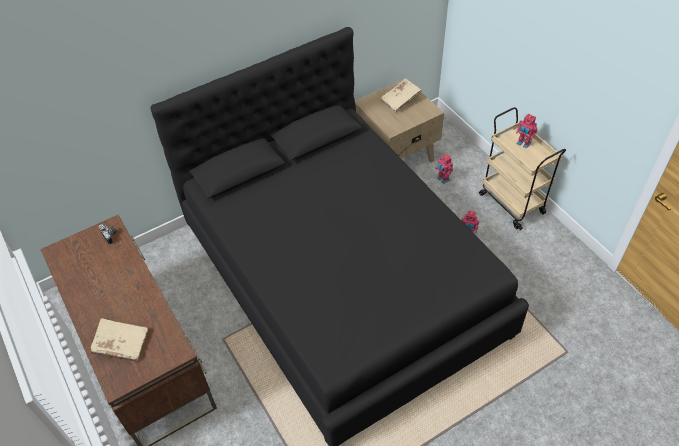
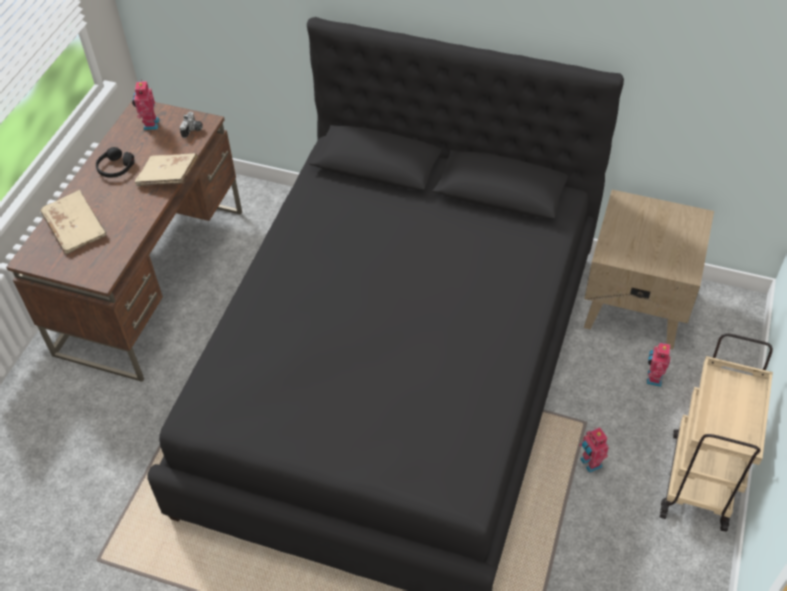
camera: 50 degrees right, 0 degrees up
(92, 293) = (115, 168): none -> black headphones
(400, 100) = (668, 230): beige book -> beige book (169, 177)
(523, 144) = (738, 402): toy robot -> toy robot (150, 124)

